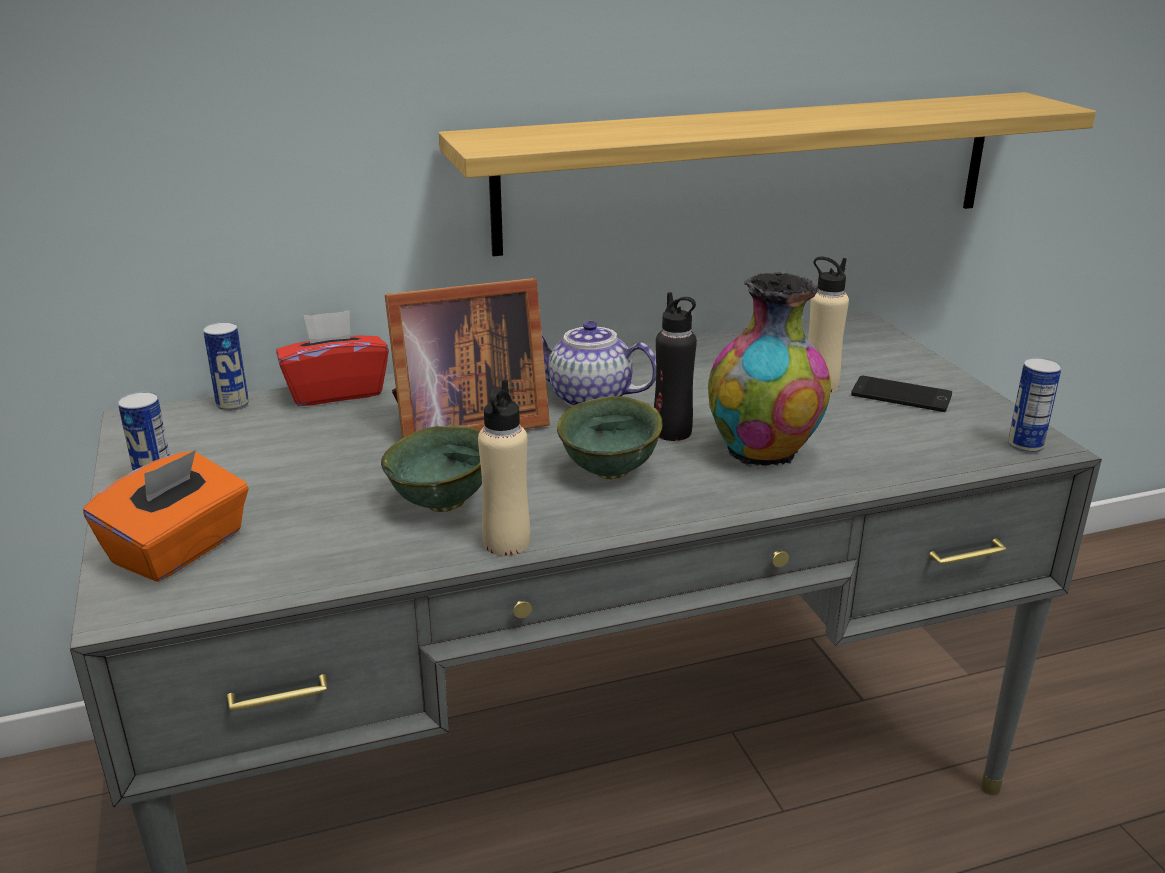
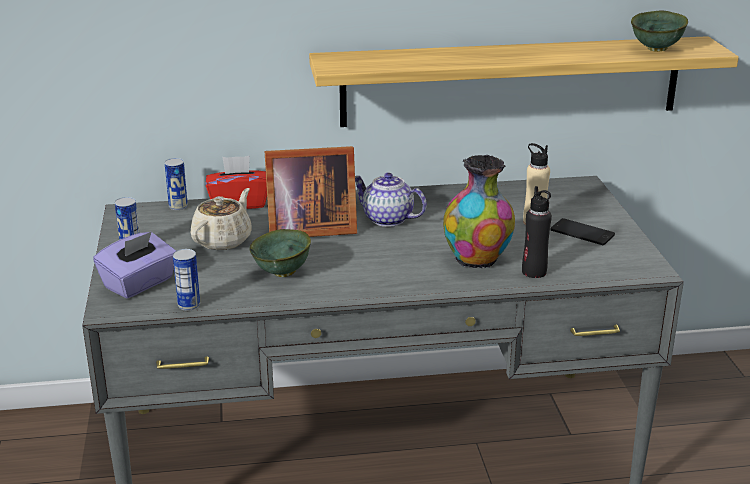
camera: 10 degrees right, 0 degrees up
(179, 549) = (139, 283): orange tissue box -> purple tissue box
(322, 455) = (223, 240): none -> beige teapot
(506, 543) = (311, 296): beige bottle -> none
(612, 472) = (383, 264): green bowl -> green bowl (657, 49)
(672, 432) = (428, 243): black bottle -> black bottle (534, 272)
(1025, 446) = (640, 270): can -> can (189, 305)

